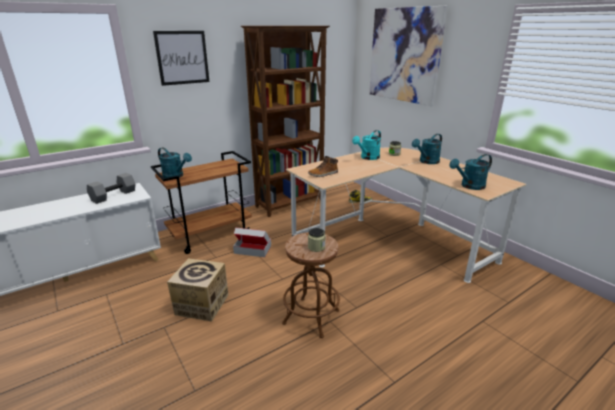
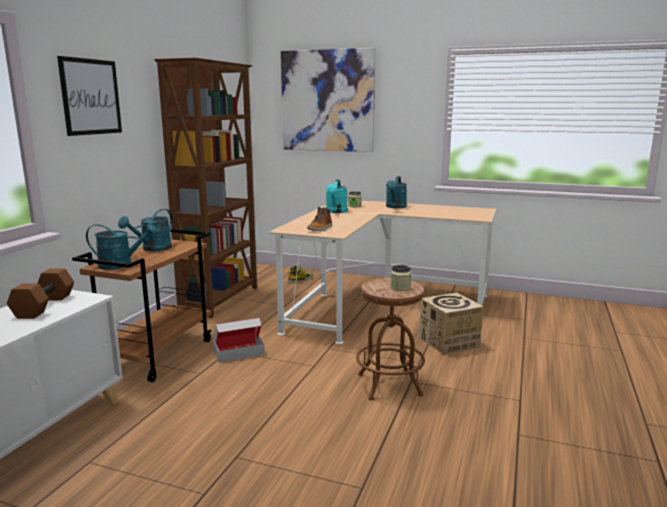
camera: 35 degrees left, 10 degrees down
(113, 195) = (43, 306): grey dumbbell -> brown dumbbell
(202, 304) = (253, 419): cardboard box -> cardboard box (449, 342)
(469, 186) = (462, 216): turquoise watering can -> turquoise watering can (153, 249)

